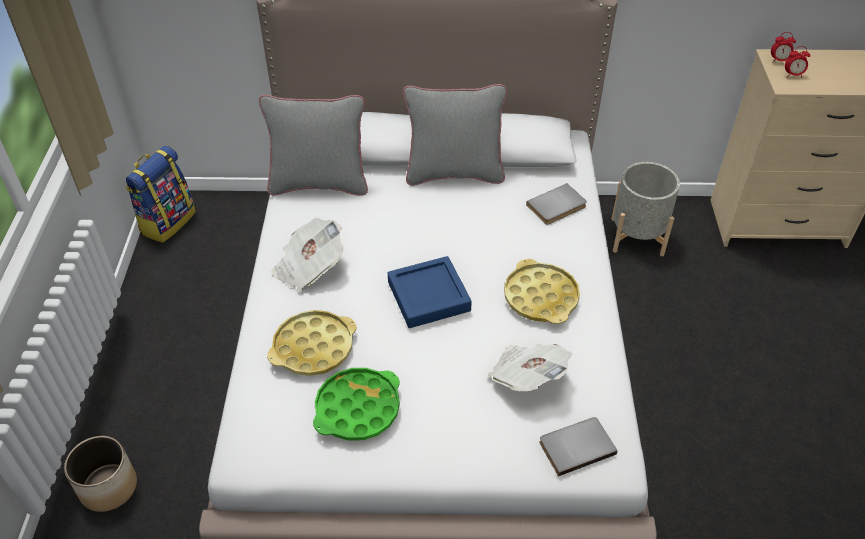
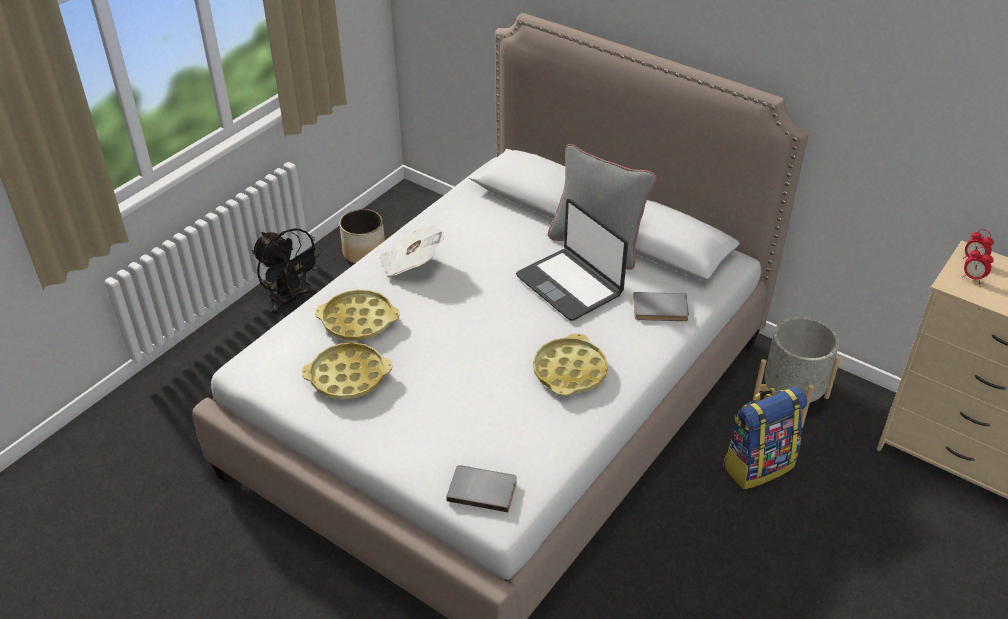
camera: 35 degrees right, 5 degrees down
(109, 487) = (198, 373): planter -> planter (365, 252)
(144, 363) = (290, 301): none -> black fan
(167, 221) = (392, 206): backpack -> backpack (757, 465)
(319, 184) = (479, 207): grey pillow -> none
(357, 408) = (348, 376): green tray -> yellow tray
(428, 296) = (479, 327): blue tray -> none
(466, 219) = (570, 285): none -> laptop
(527, 377) = (496, 422): newspaper -> none

